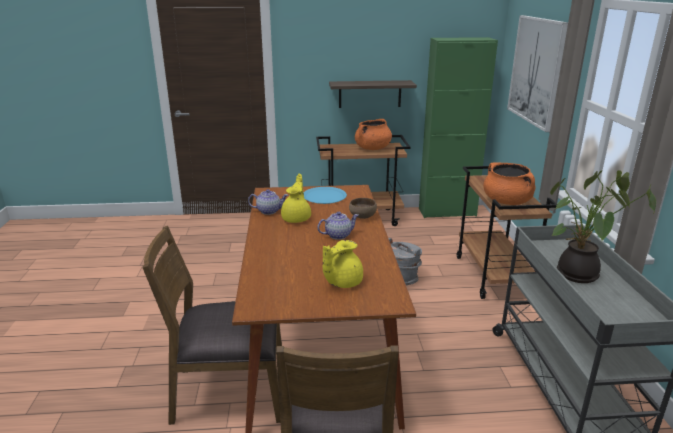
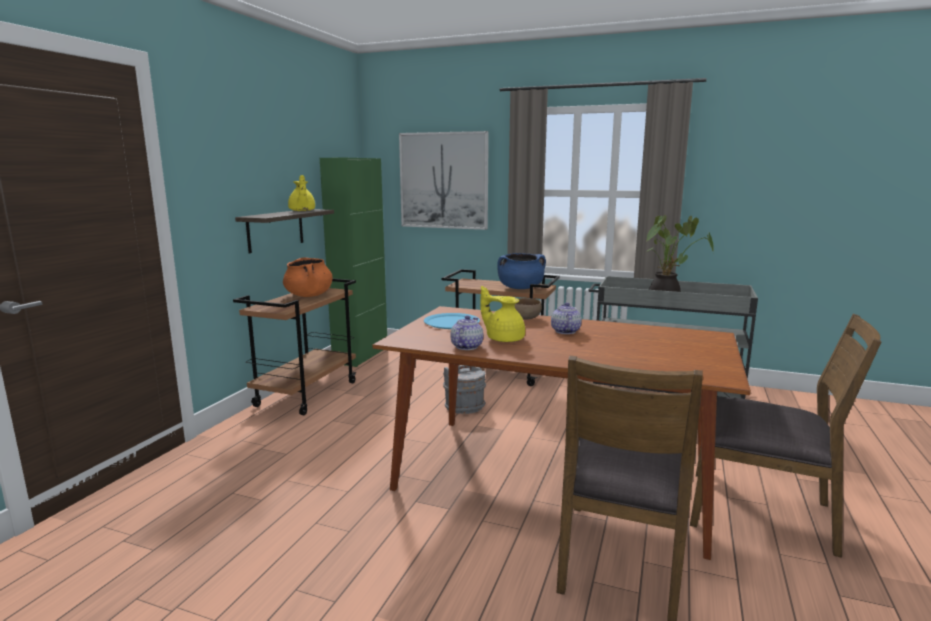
camera: 65 degrees left, 10 degrees down
(342, 282) = (673, 343): yellow teapot -> yellow teapot (302, 211)
(507, 201) = (520, 288): orange cooking pot -> blue cooking pot

